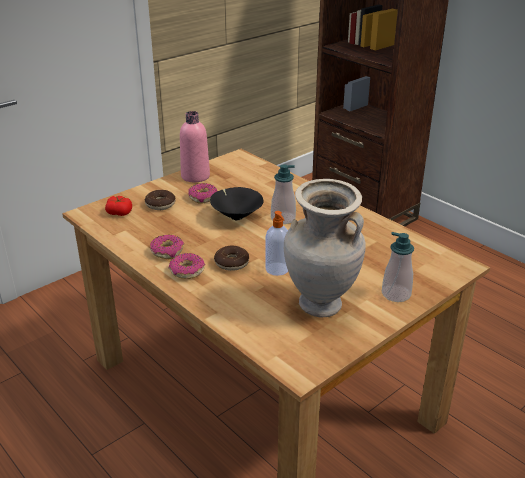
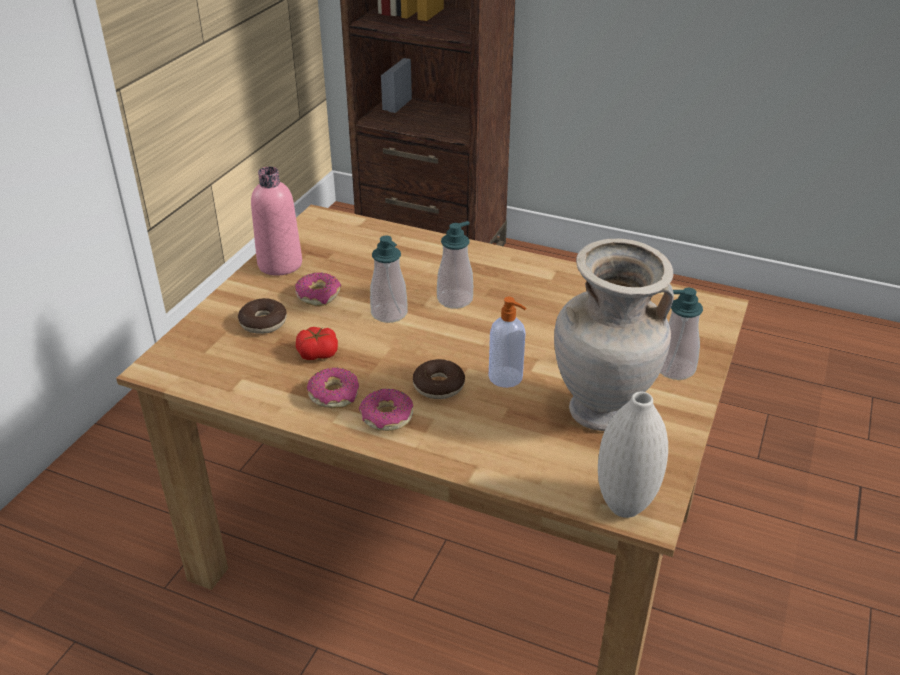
camera: 25 degrees left, 5 degrees up
(119, 212) = (210, 352): tomato -> tomato (317, 353)
(236, 216) = (389, 313): black bowl -> soap dispenser
(289, 362) = (624, 506): none -> white vase

